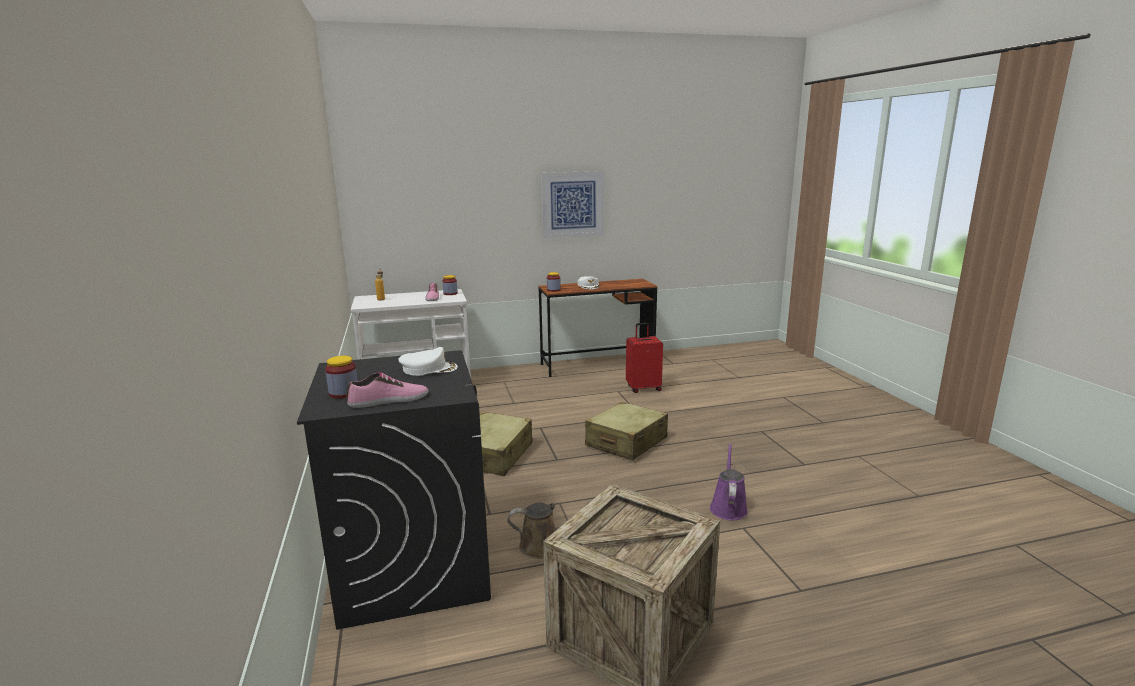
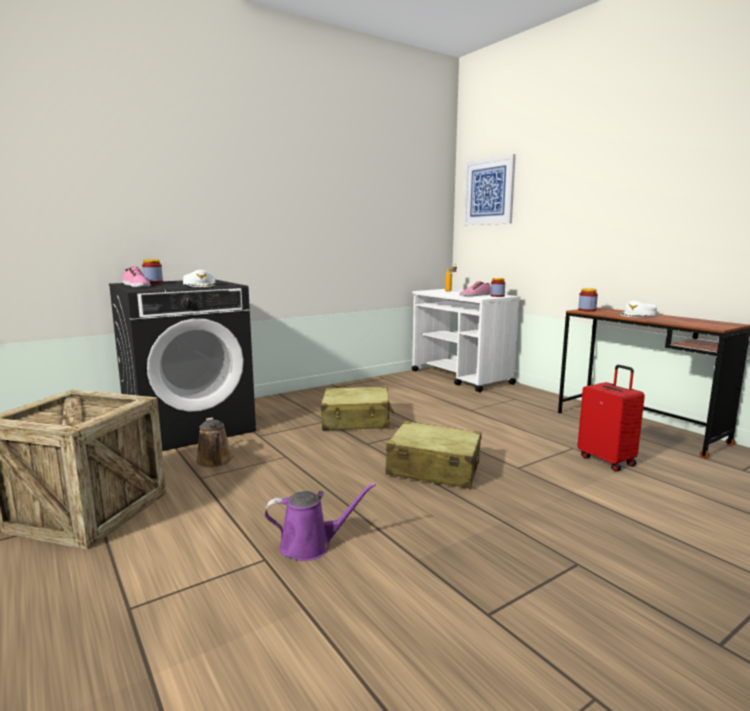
camera: 70 degrees right, 5 degrees down
(572, 204) = (656, 206): picture -> picture (489, 191)

